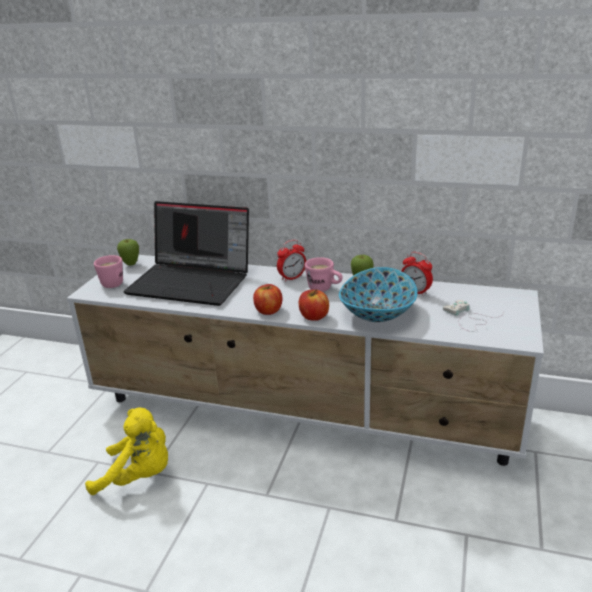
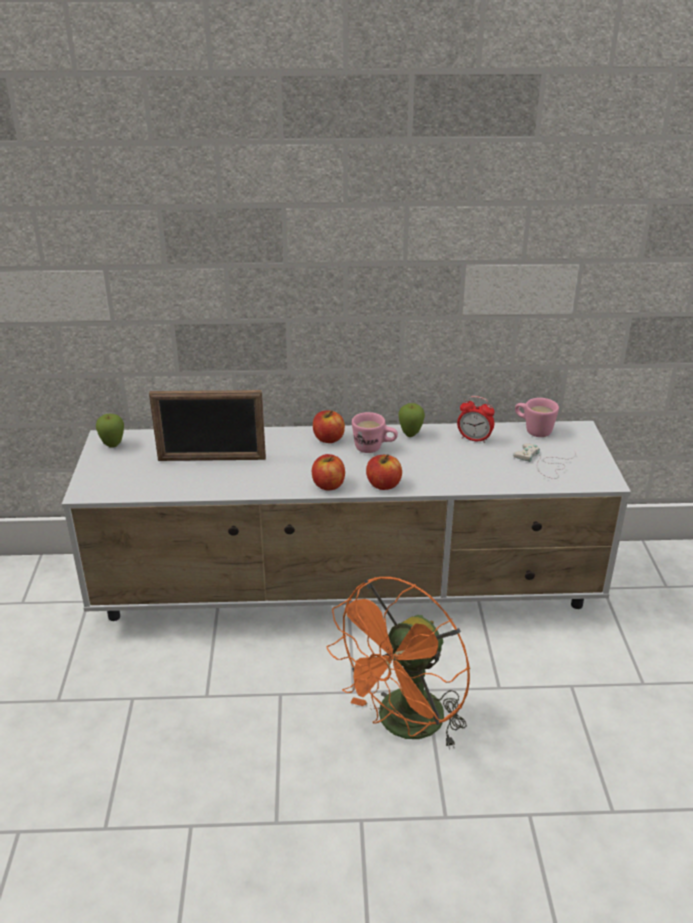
camera: 20 degrees left, 5 degrees up
(111, 282) = (105, 474): pink mug -> pink mug (533, 430)
(139, 477) = (195, 704): yellow plush toy -> none
(193, 281) = (211, 459): laptop -> picture frame
(292, 278) = (328, 439): alarm clock -> apple
(294, 534) = (404, 726): none -> orange fan
(376, 313) = (448, 471): bowl -> none

